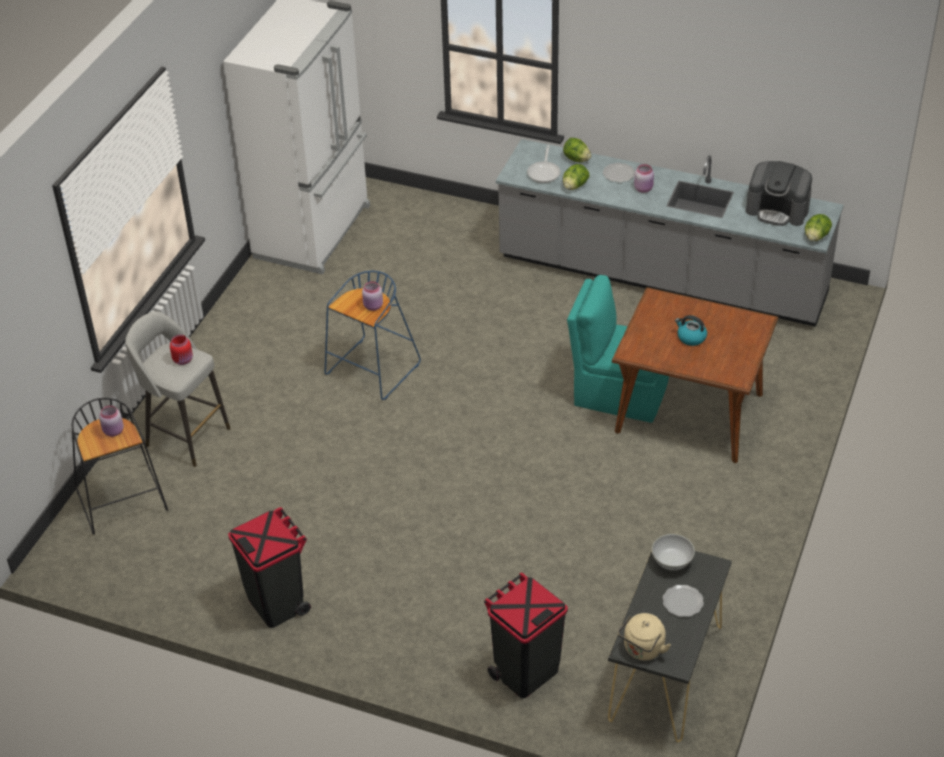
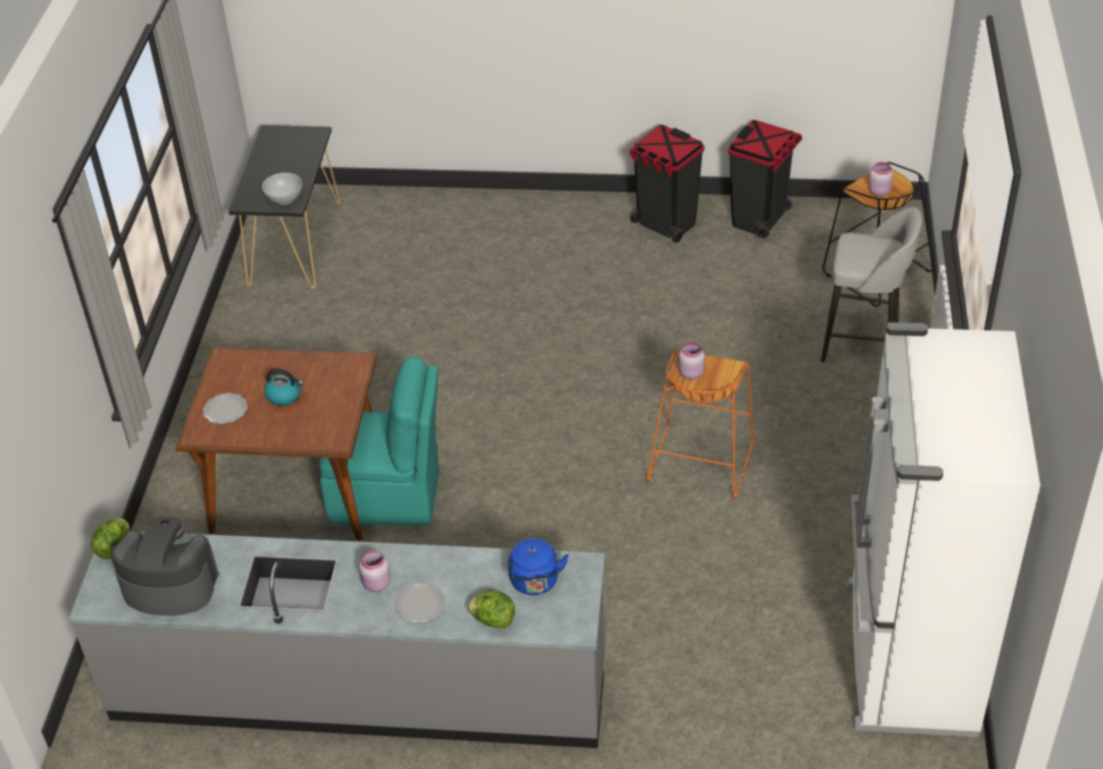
camera: 165 degrees right, 0 degrees up
(183, 360) = (861, 256): red jar -> none
(372, 371) = (699, 461): blue stool -> orange stool
(525, 672) = (419, 221): black trash can -> black trash can (759, 219)
(544, 172) = (535, 583): frying pan -> blue kettle
(574, 186) = (481, 566): lettuce -> none
(642, 650) = (302, 136): beige kettle -> none
(683, 602) = (271, 172): plate -> plate (225, 410)

